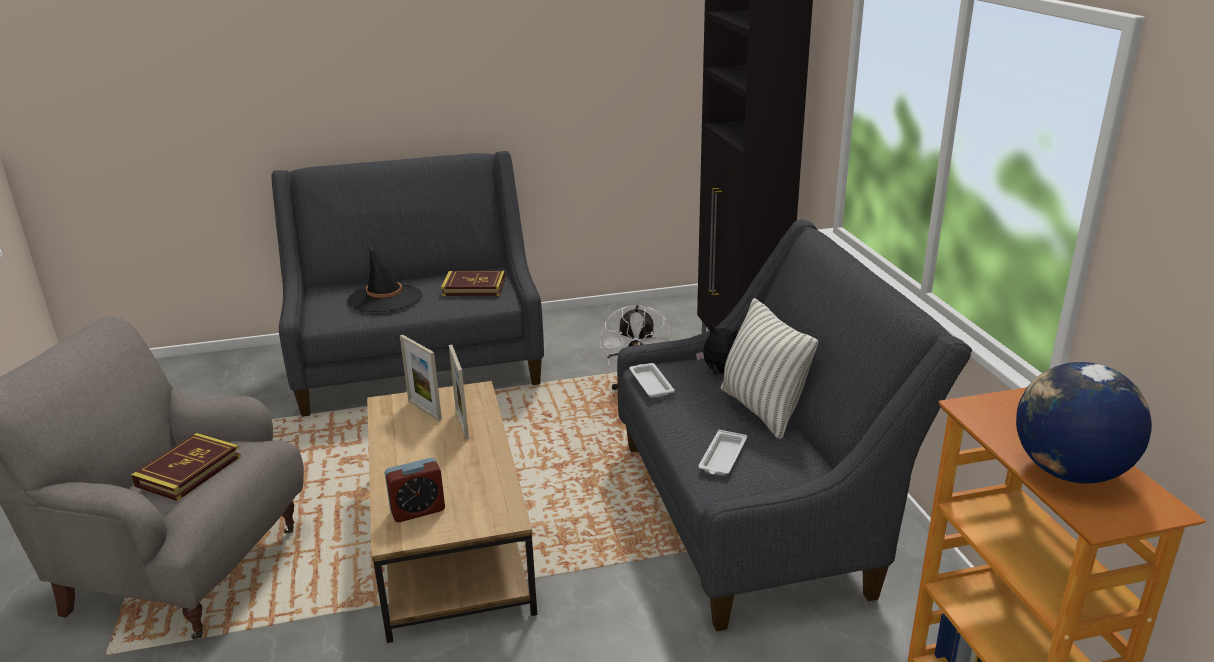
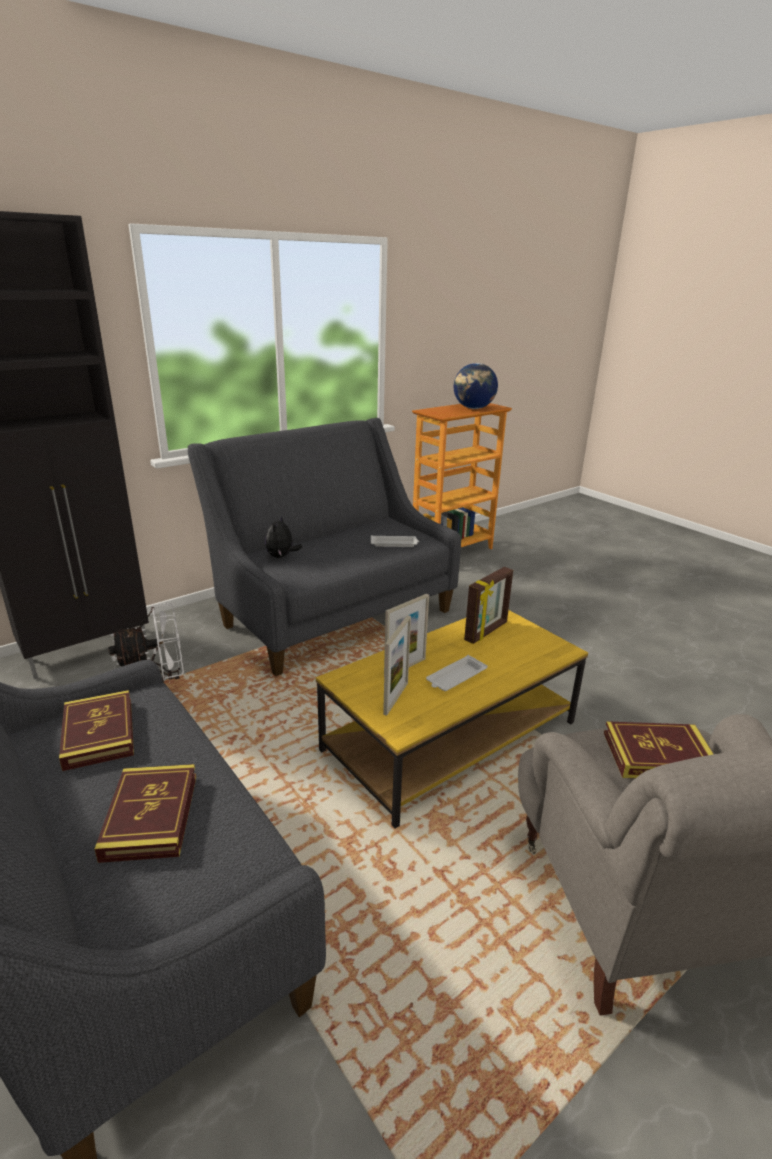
camera: 115 degrees left, 0 degrees up
(385, 299) = (151, 816): black hat -> book
(418, 510) = (528, 650): alarm clock -> none
(450, 536) = (450, 735): brown coffee table -> yellow coffee table
(478, 494) = (486, 632): none -> picture frame
(650, 383) = (314, 577): white tray -> white tray (455, 678)
(762, 410) = (328, 539): pillow -> none

